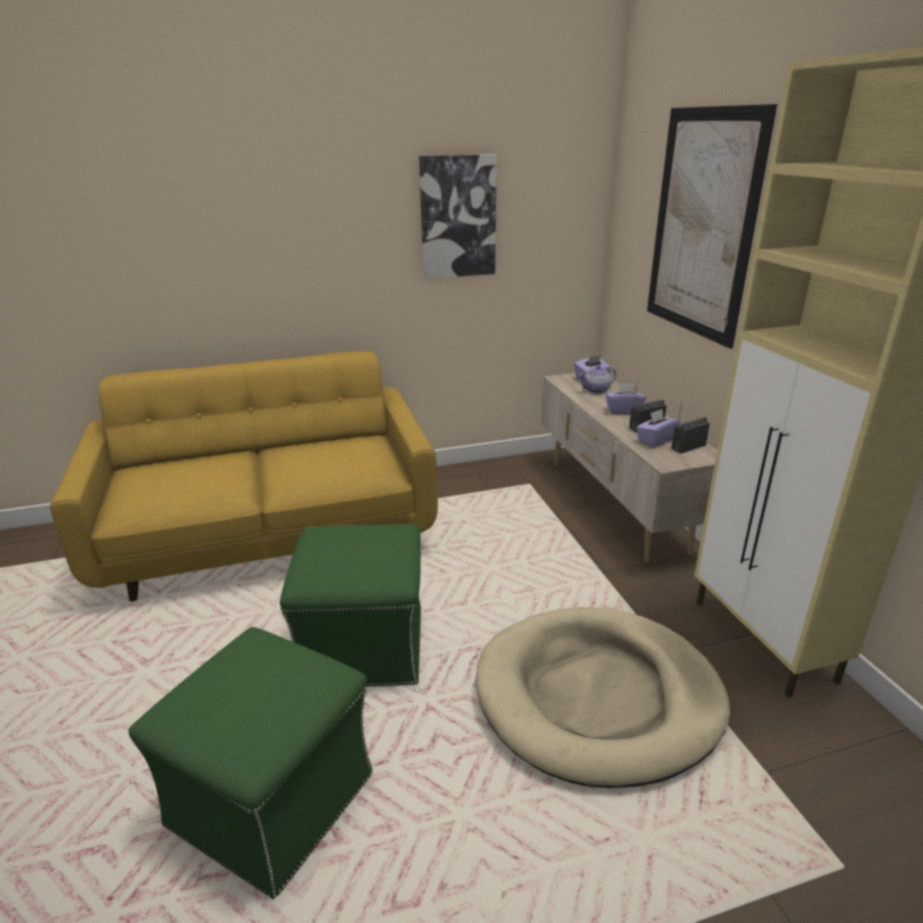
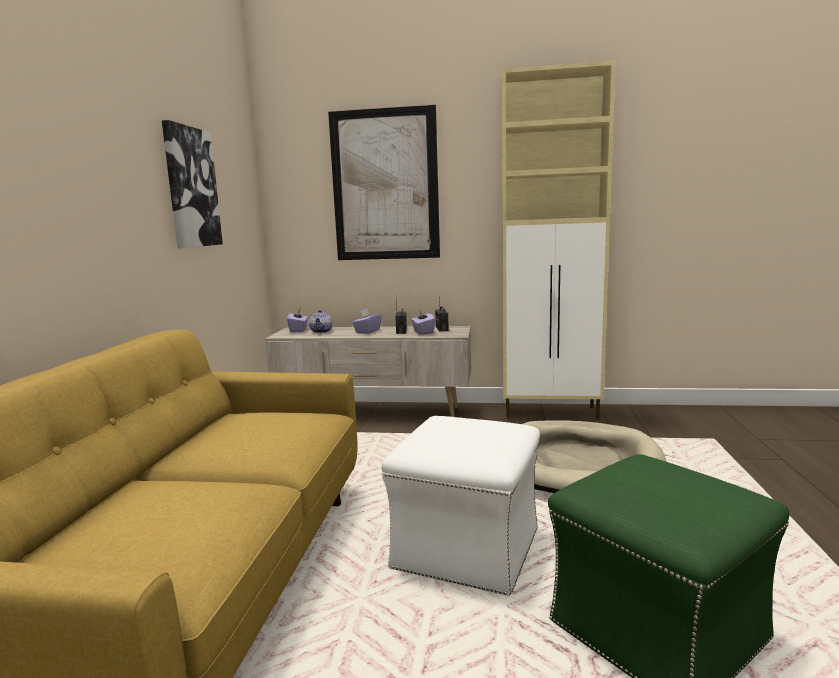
camera: 65 degrees left, 15 degrees down
(364, 646) = (467, 547): green ottoman -> white ottoman

